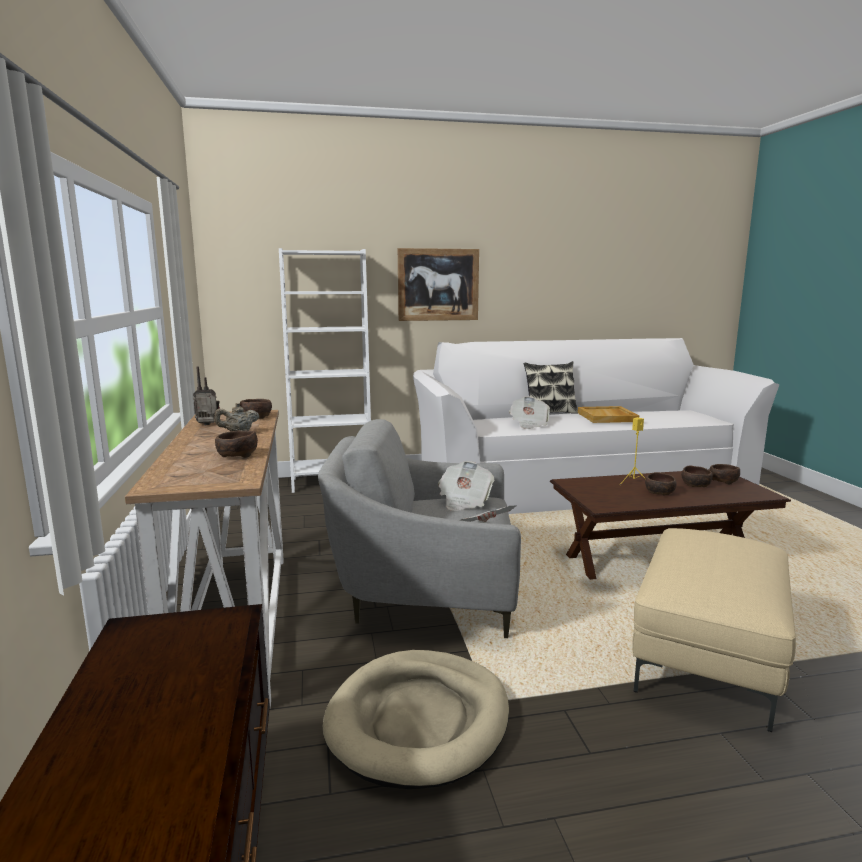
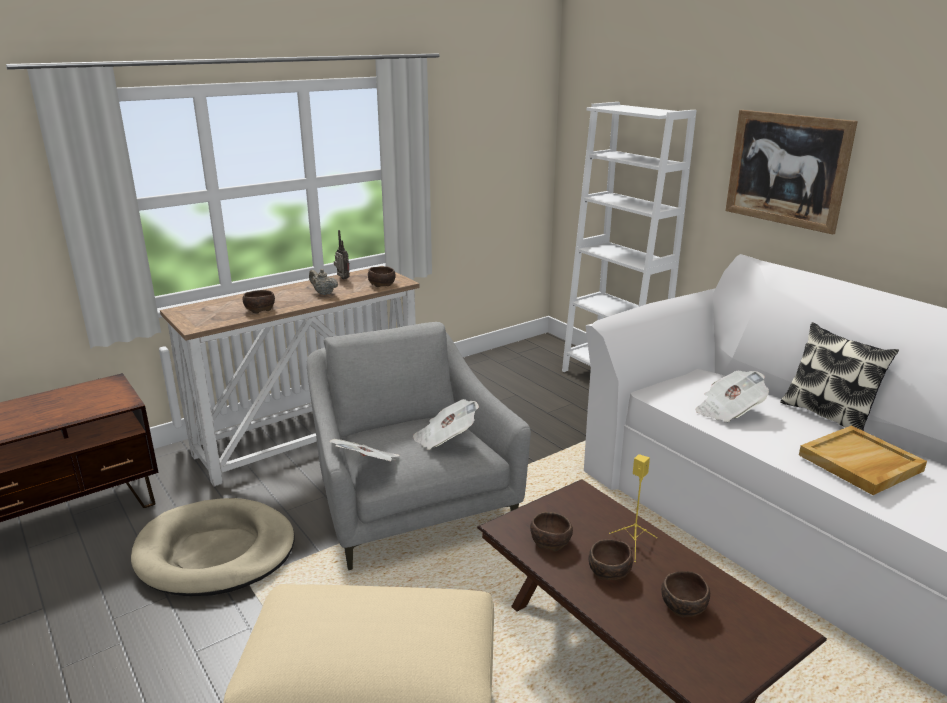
camera: 65 degrees right, 10 degrees up
(722, 481) = (737, 636): brown bowl -> brown bowl (550, 540)

